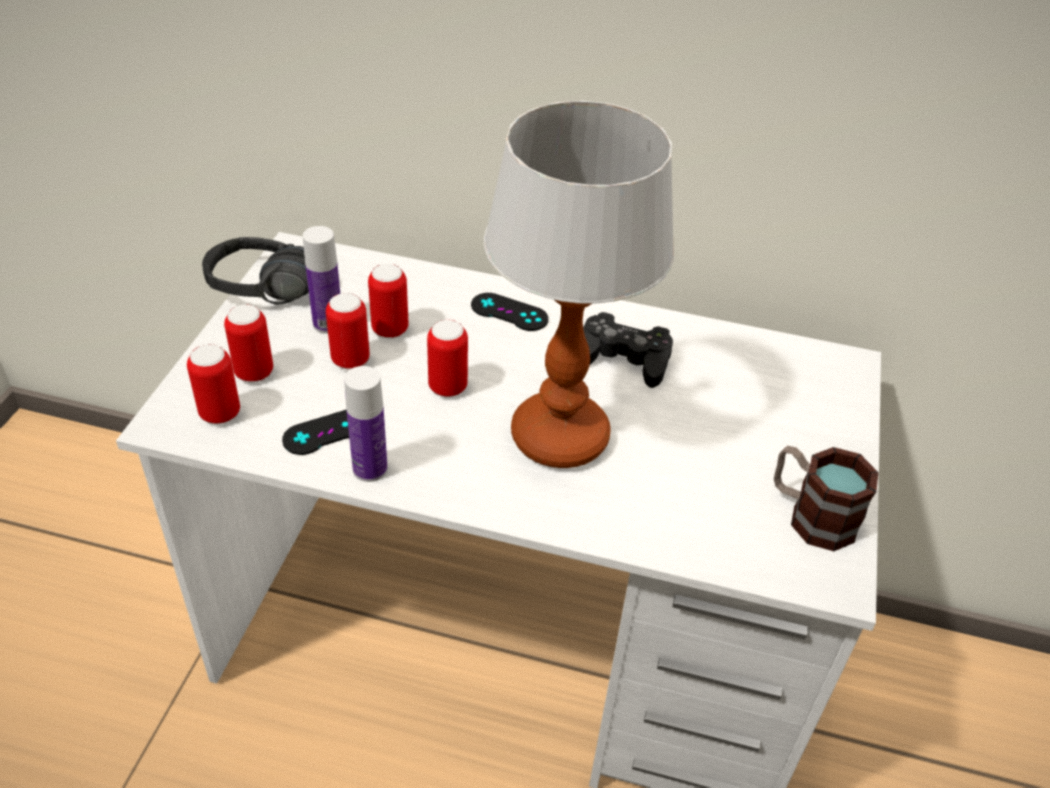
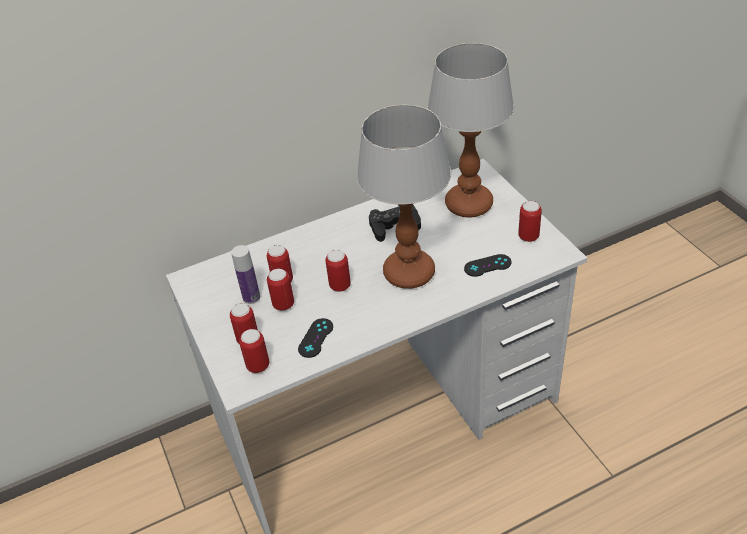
camera: 35 degrees left, 0 degrees up
(259, 298) = (203, 309): black headphones -> none
(370, 469) = (352, 338): bottle -> none
(509, 312) = (324, 238): black game controller -> black game controller (487, 265)
(771, 402) = (468, 204): none -> table lamp
(810, 515) = (528, 237): mug -> can

